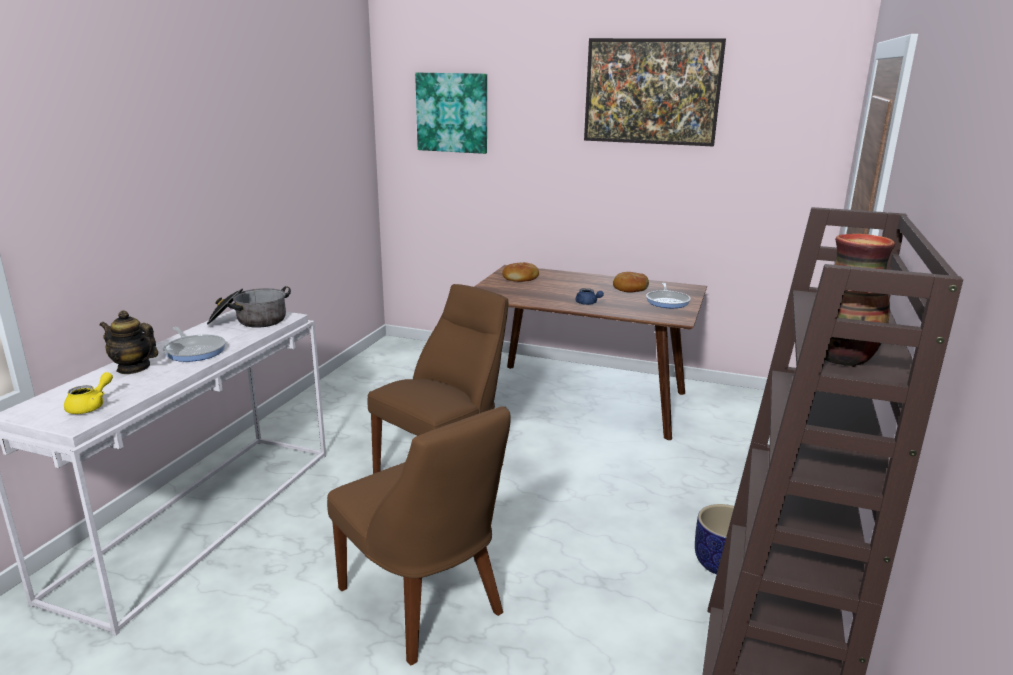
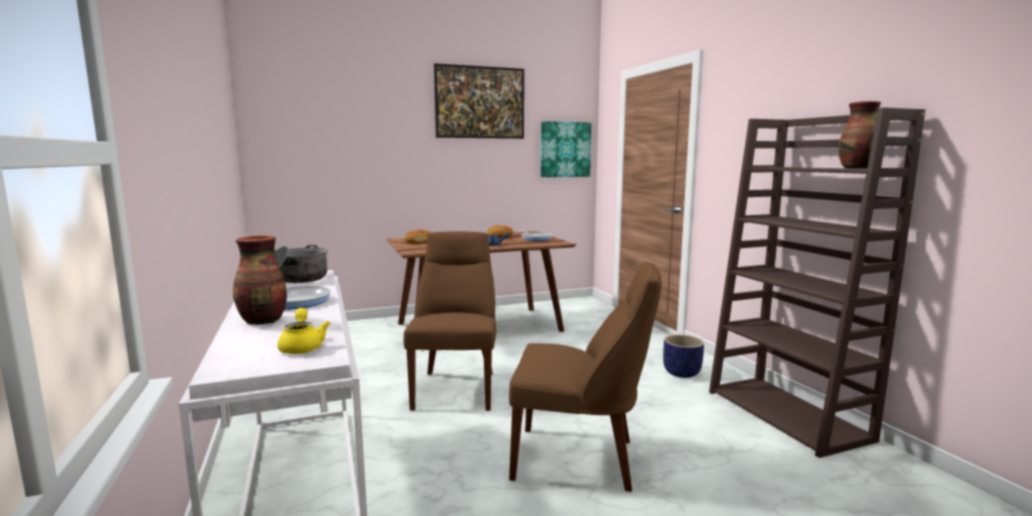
camera: 40 degrees left, 10 degrees down
(133, 368) = (263, 321): teapot -> vase
(452, 112) = (320, 118): picture -> picture (565, 149)

